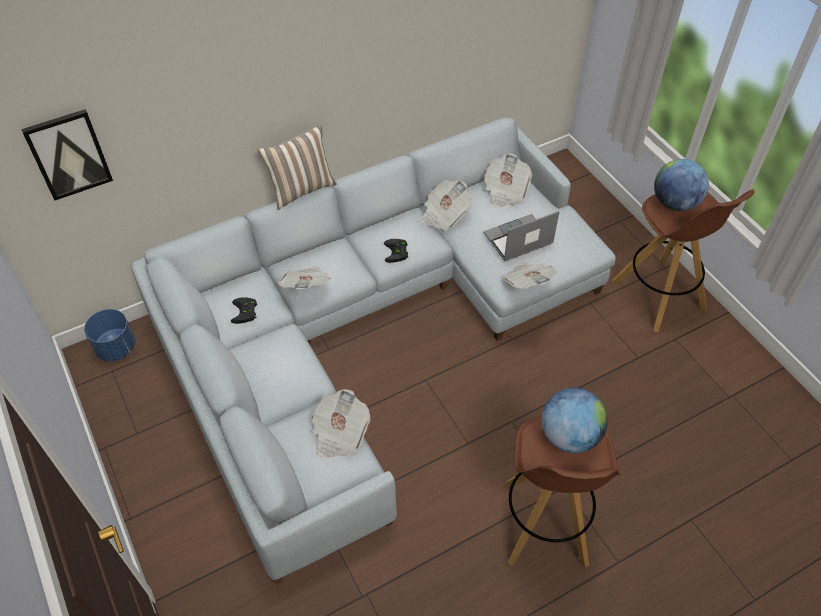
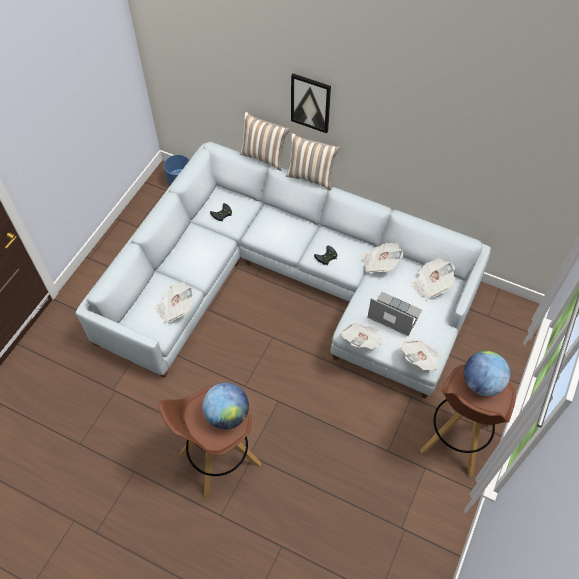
camera: 55 degrees right, 5 degrees up
(68, 154) = (188, 60): picture -> picture (311, 102)
(229, 213) = (264, 157): none -> pillow
(306, 286) = (262, 230): newspaper -> newspaper (420, 360)

